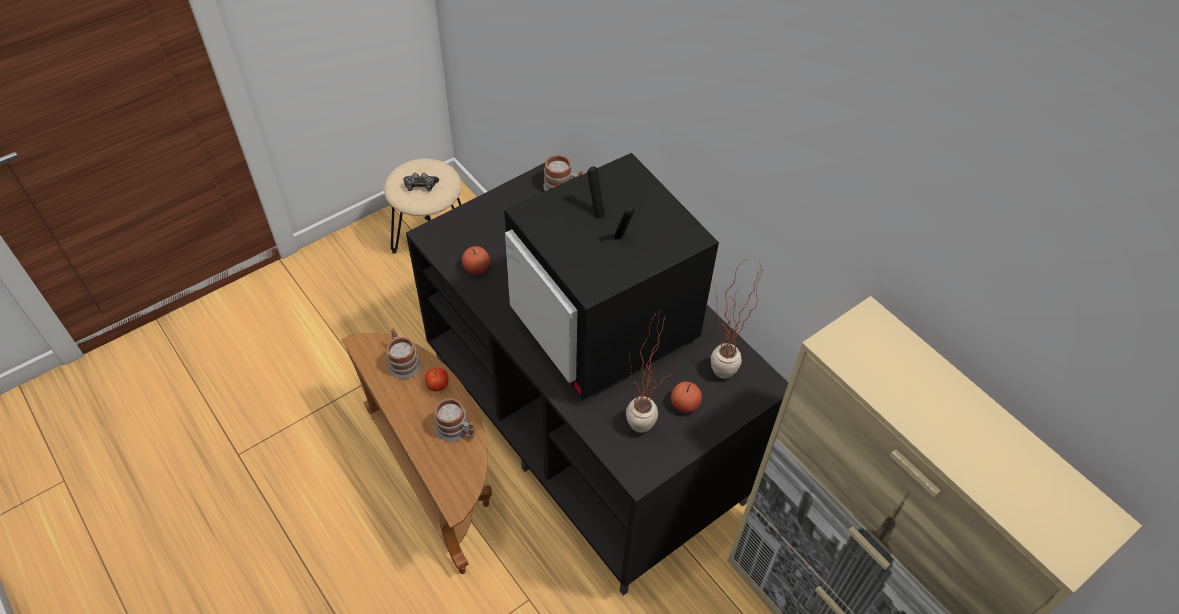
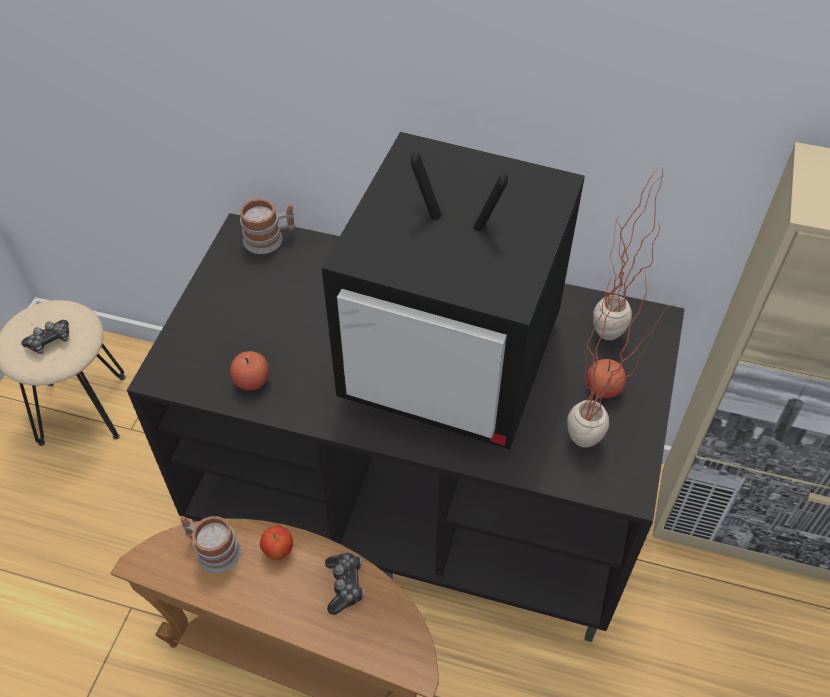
camera: 35 degrees left, 0 degrees up
(457, 431) = (345, 585): mug -> game controller

